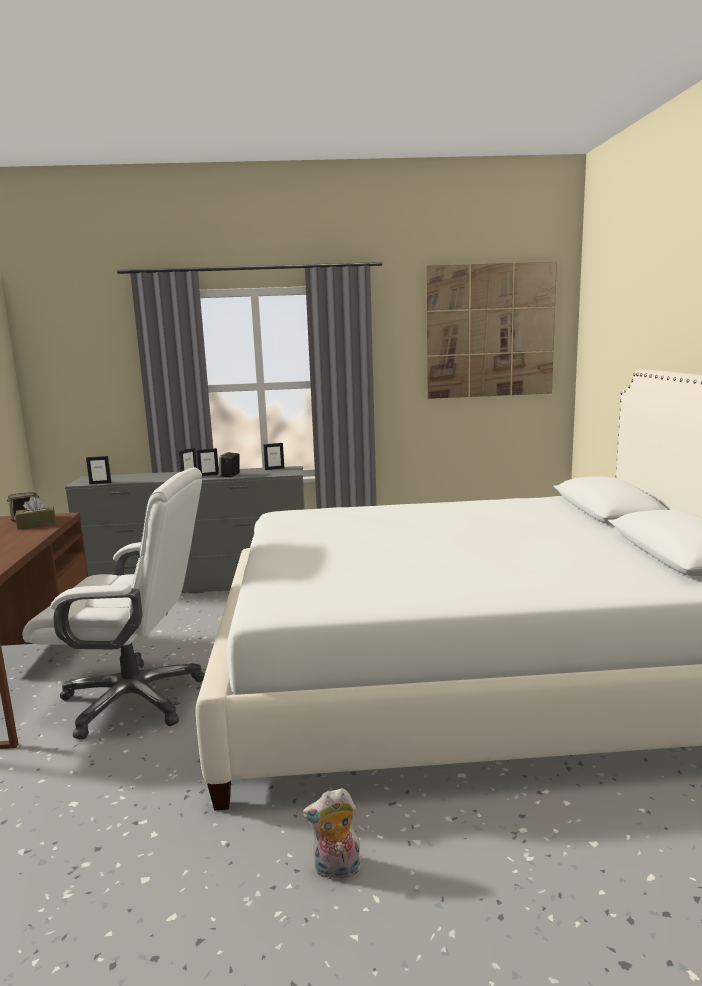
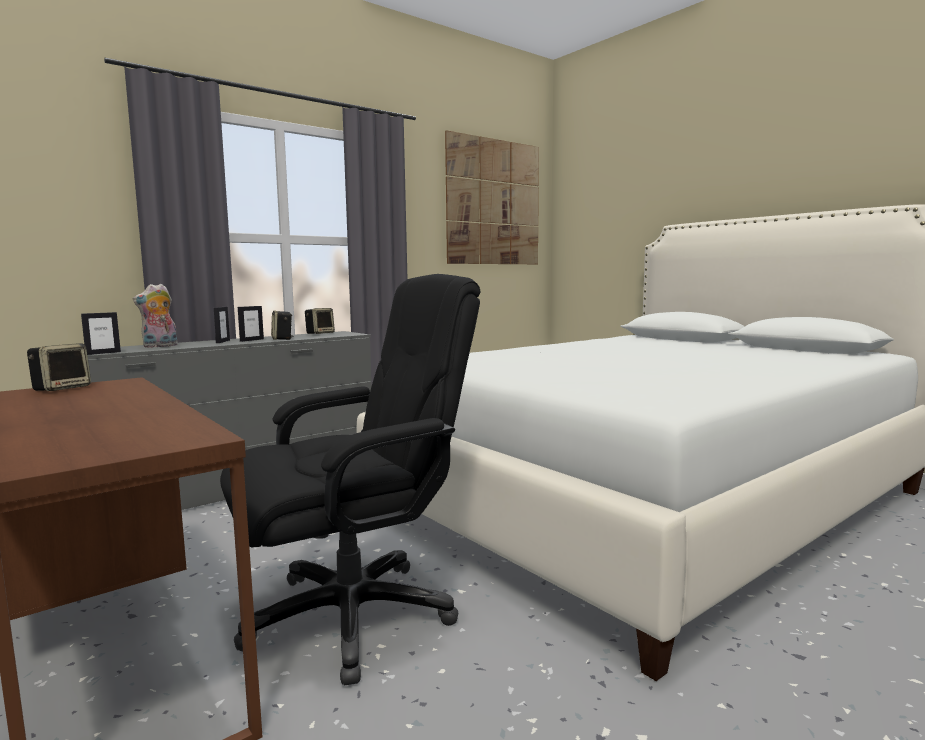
camera: 35 degrees left, 5 degrees down
(36, 524) = (106, 390): brown tissue box -> none
(135, 699) = (353, 615): white office chair -> black office chair
(274, 469) = (320, 333): picture frame -> speaker
(336, 870) = (849, 675): plush toy -> plush toy (160, 346)

